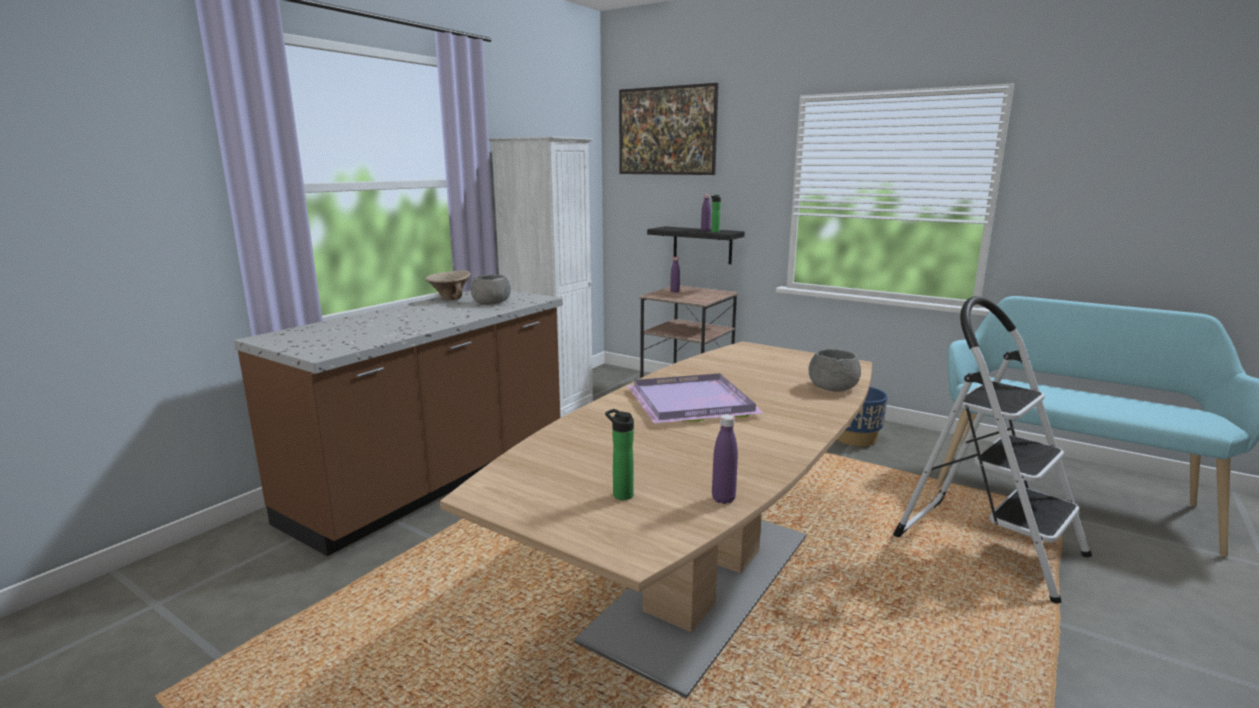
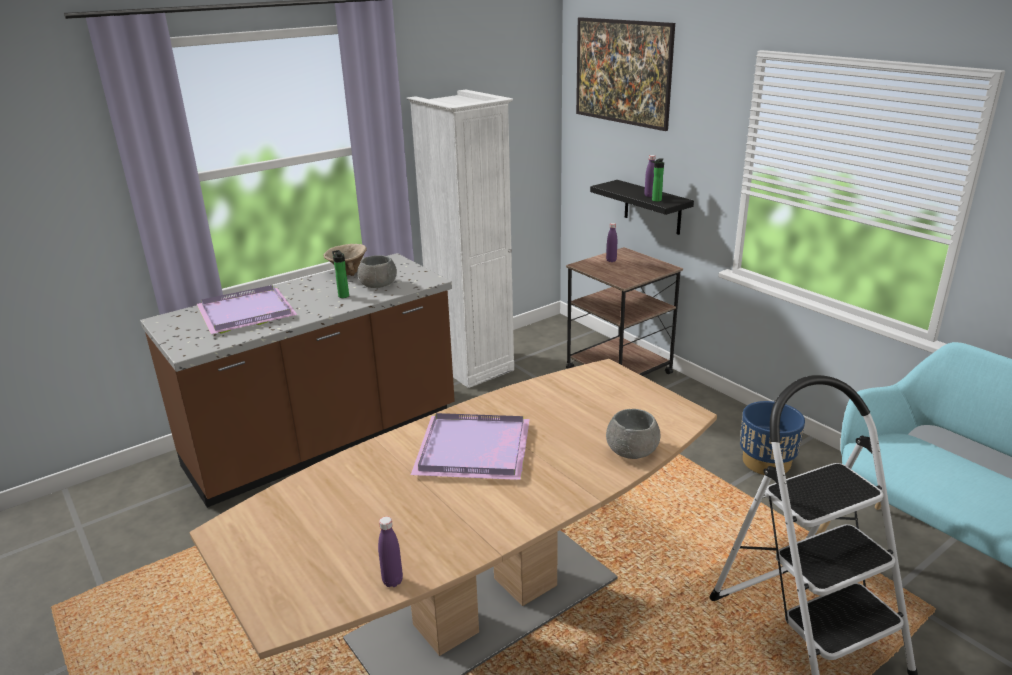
camera: 20 degrees right, 10 degrees up
(366, 326) = (247, 312): none -> purple tray
(620, 494) = (319, 556): bottle -> bottle (343, 295)

